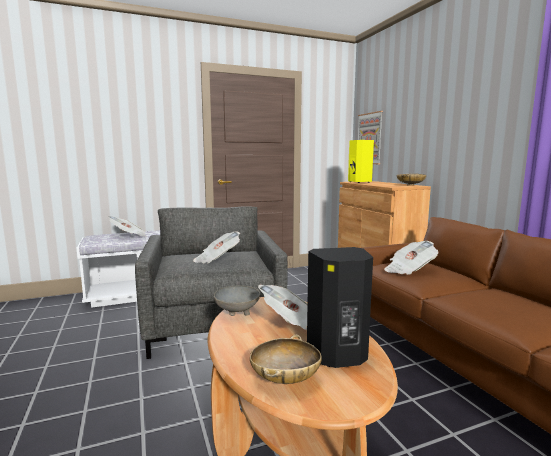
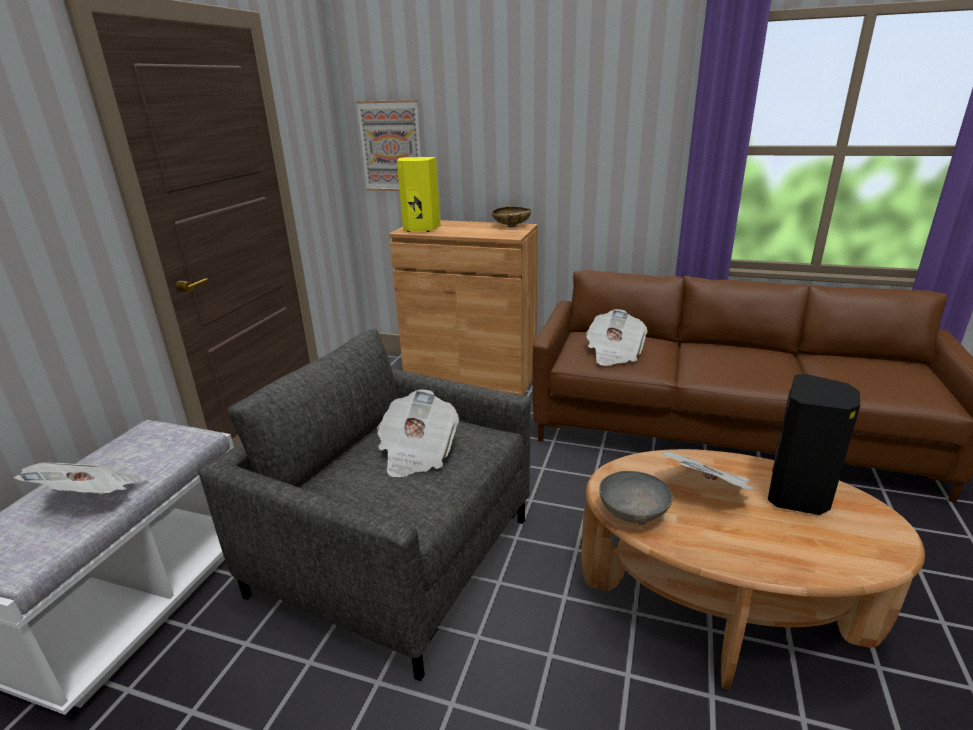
camera: 50 degrees left, 15 degrees up
(285, 379) = (835, 550): beige bowl -> none

